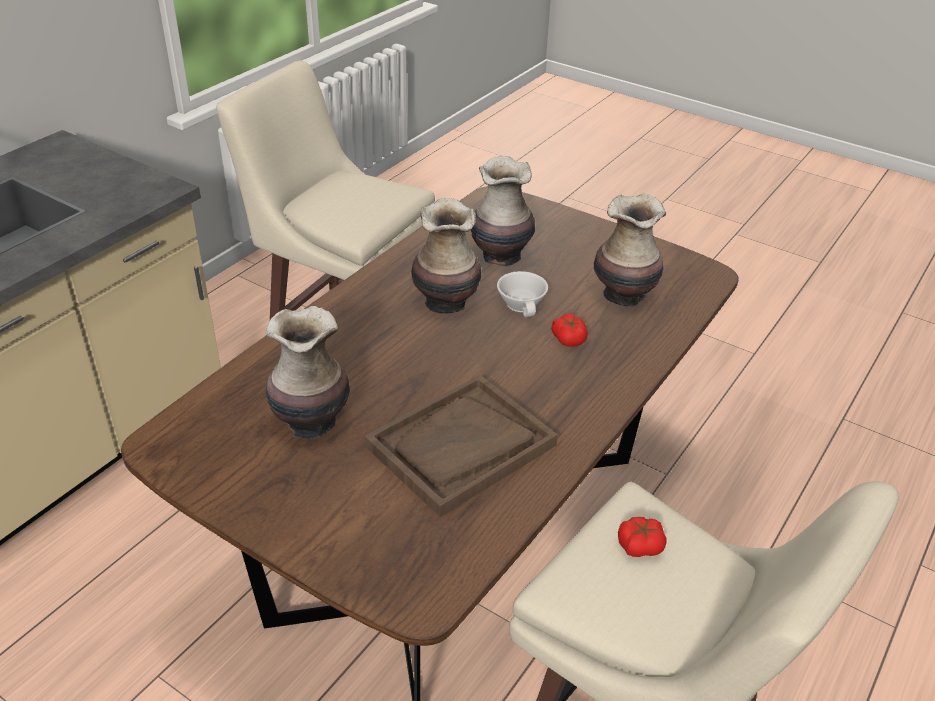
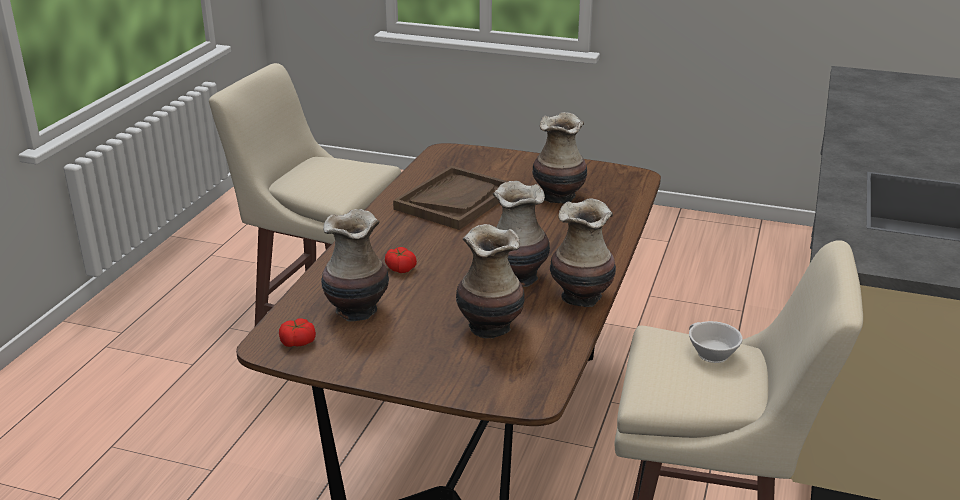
camera: 165 degrees right, 10 degrees down
(396, 268) = (582, 297): none -> vase
(523, 304) = (448, 287): white cup -> white cup (710, 354)
(640, 545) = (335, 182): tomato -> tomato (298, 342)

